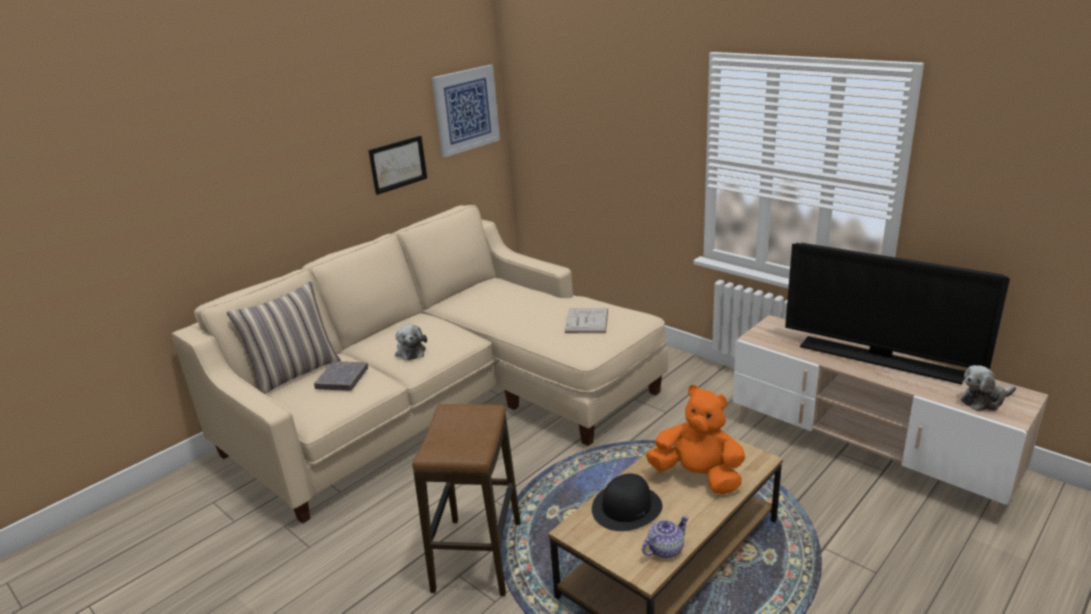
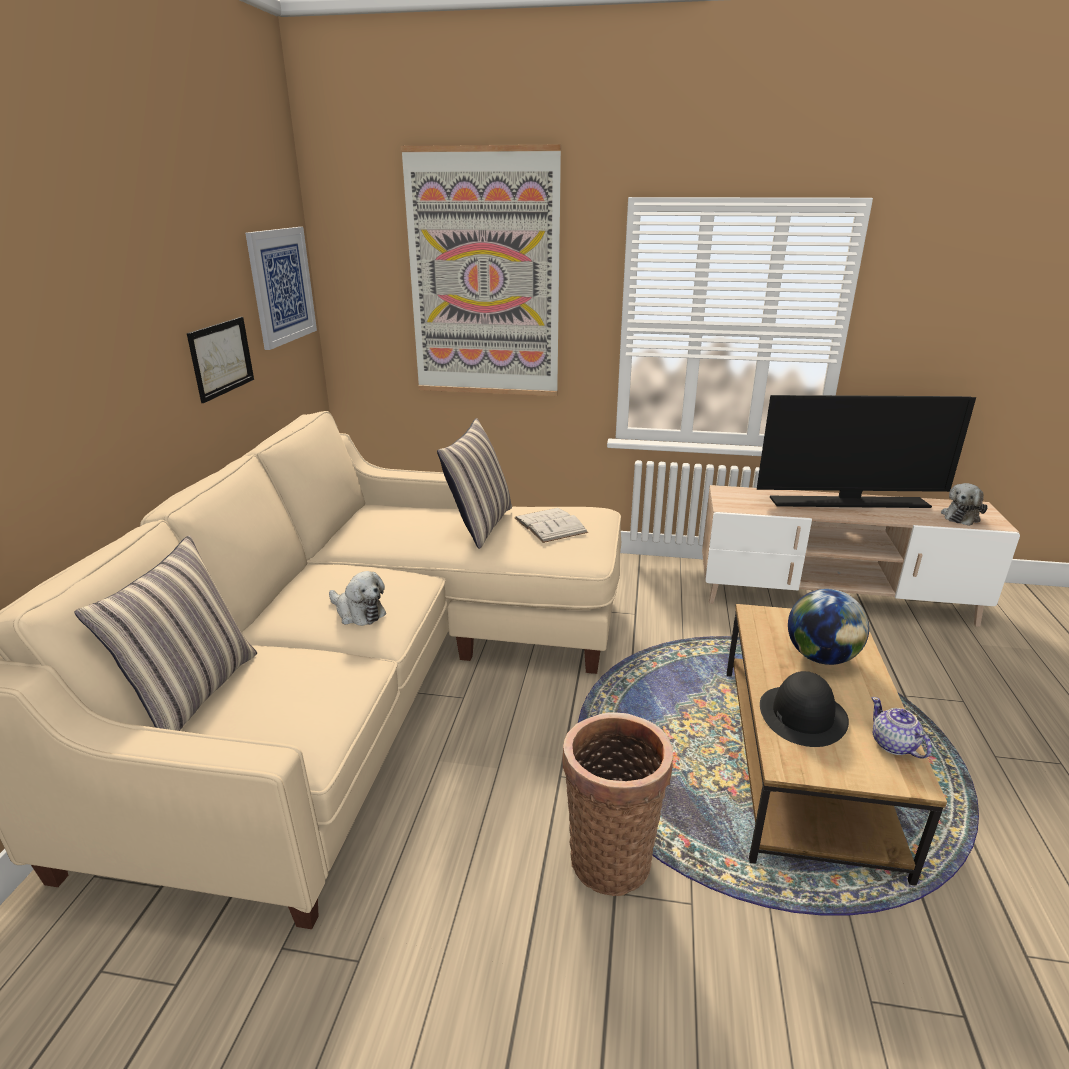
camera: 35 degrees left, 0 degrees up
(342, 379) = (295, 677): grey book -> none
(477, 556) = (610, 855): stool -> basket
(541, 309) = (479, 525): none -> pillow
(608, 110) = (484, 277): none -> picture
(664, 549) = (893, 745): teapot -> teapot turned 45 degrees counterclockwise
(698, 476) = (821, 657): orange plush toy -> globe

